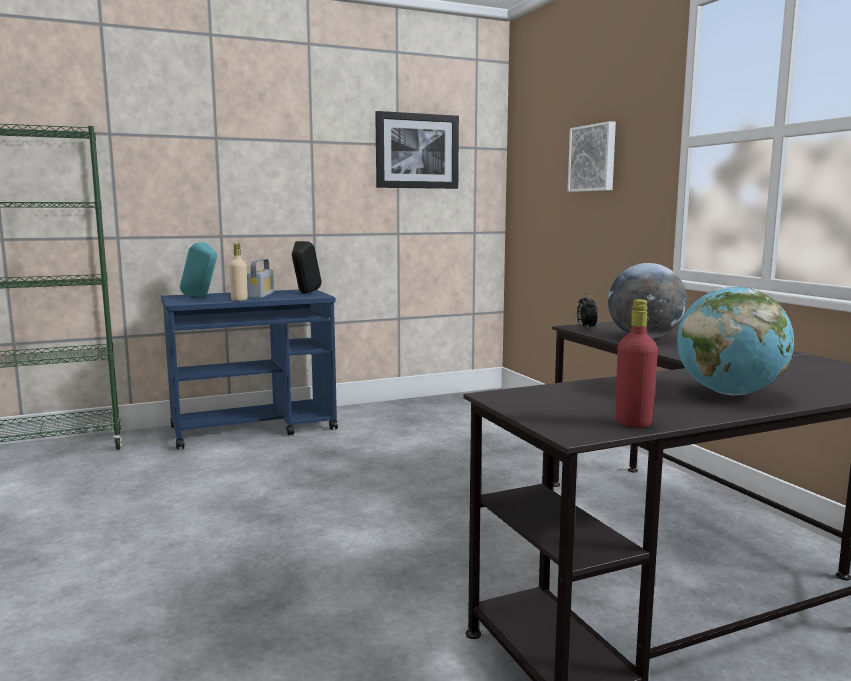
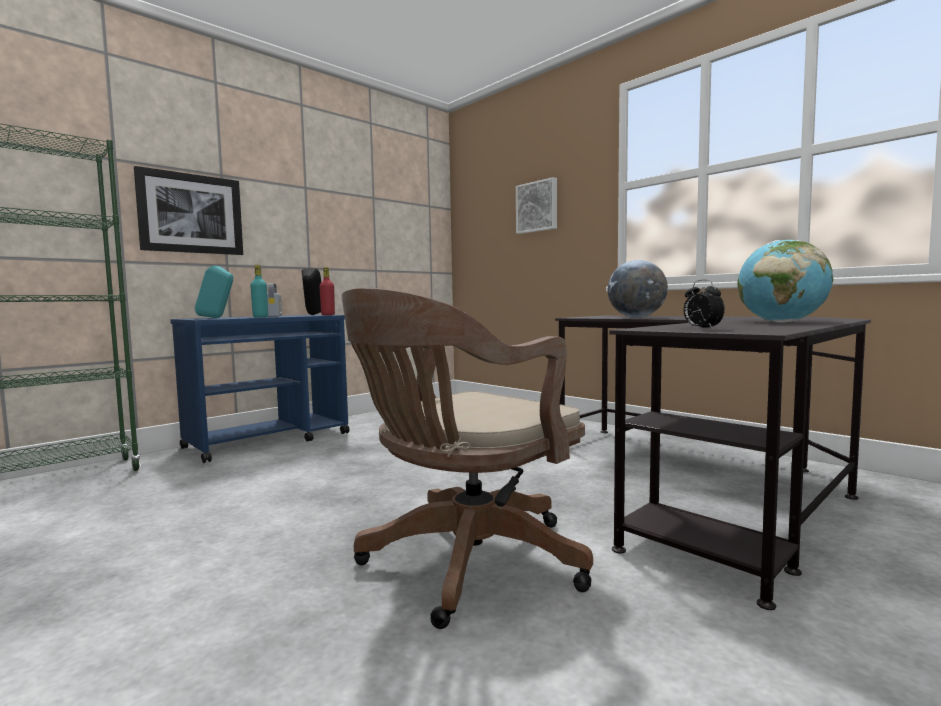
camera: 20 degrees left, 5 degrees down
(239, 300) = (260, 317): beige bottle -> turquoise bottle
(308, 614) = (465, 564): none -> brown office chair
(417, 151) = (388, 204): picture -> picture (191, 214)
(586, 327) = (581, 317): alarm clock -> alarm clock (701, 329)
(633, 423) = (779, 328): red bottle -> red bottle (328, 315)

